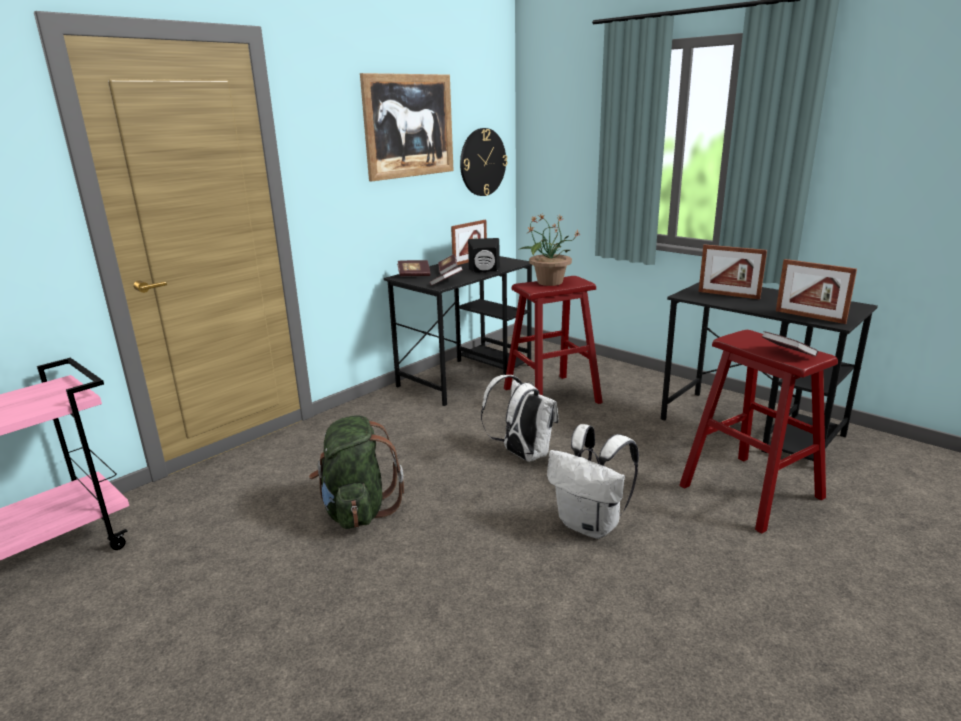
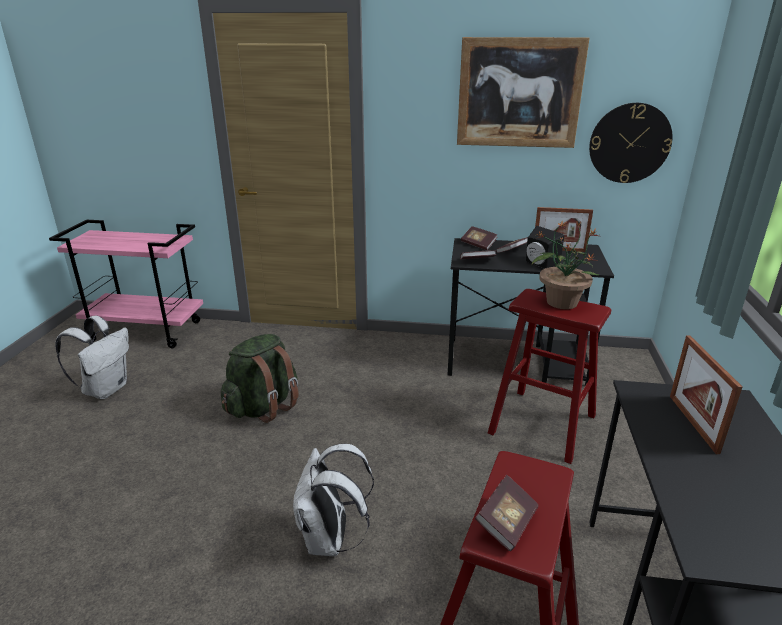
camera: 55 degrees right, 5 degrees up
(522, 454) = (411, 451): white backpack -> white backpack (106, 389)
(809, 317) = (697, 519): picture frame -> none

